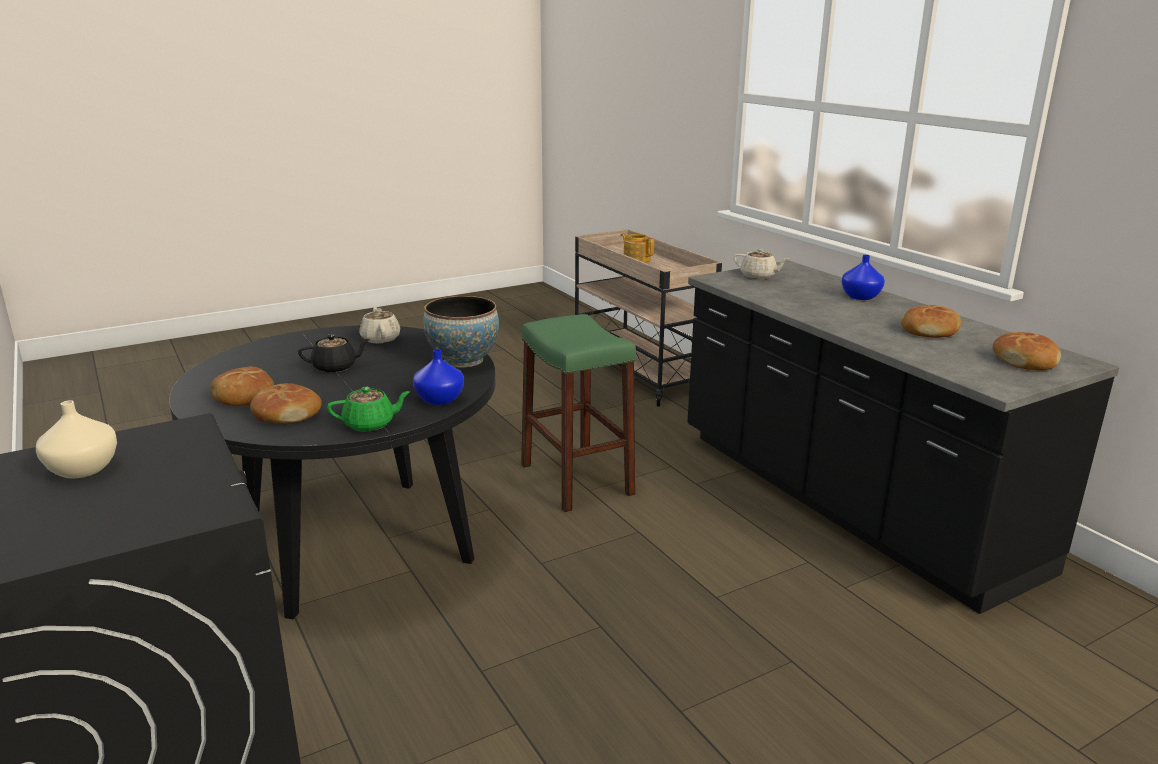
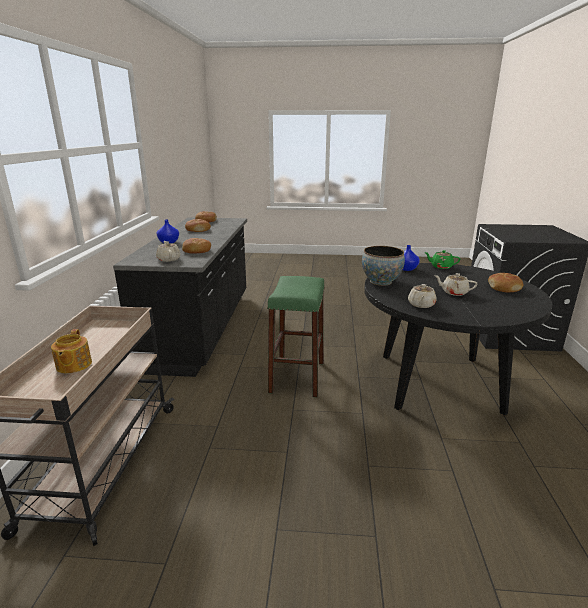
camera: 145 degrees left, 0 degrees up
(81, 470) = (540, 236): beige vase -> none
(286, 414) = (479, 276): bread -> bread (196, 251)
(336, 367) = (454, 292): black teapot -> beige teapot

